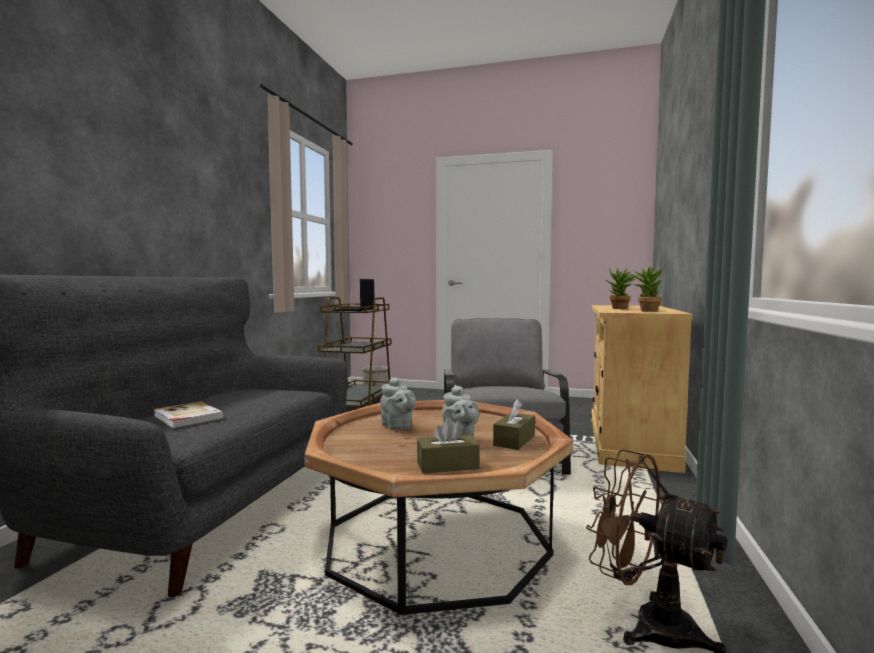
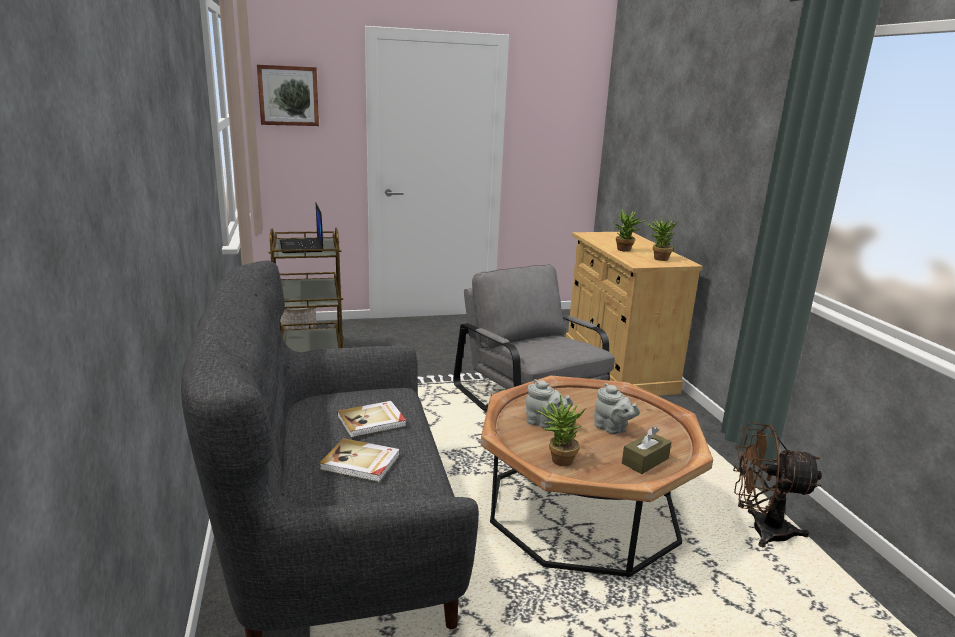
camera: 30 degrees left, 15 degrees up
(249, 400) = (372, 421): none -> book
(357, 448) = (557, 460): none -> potted plant
(382, 212) = (288, 95): none -> picture
(514, 440) = (649, 420): brown tissue box -> none

